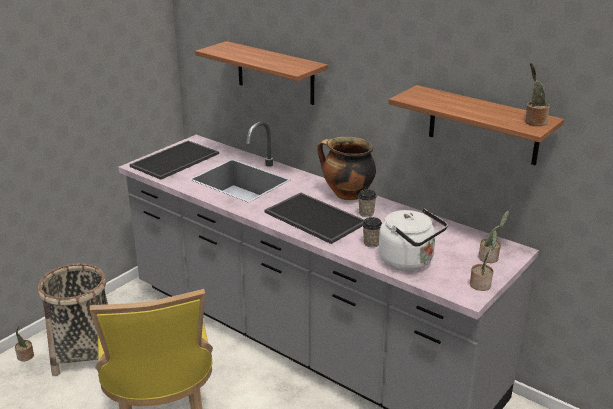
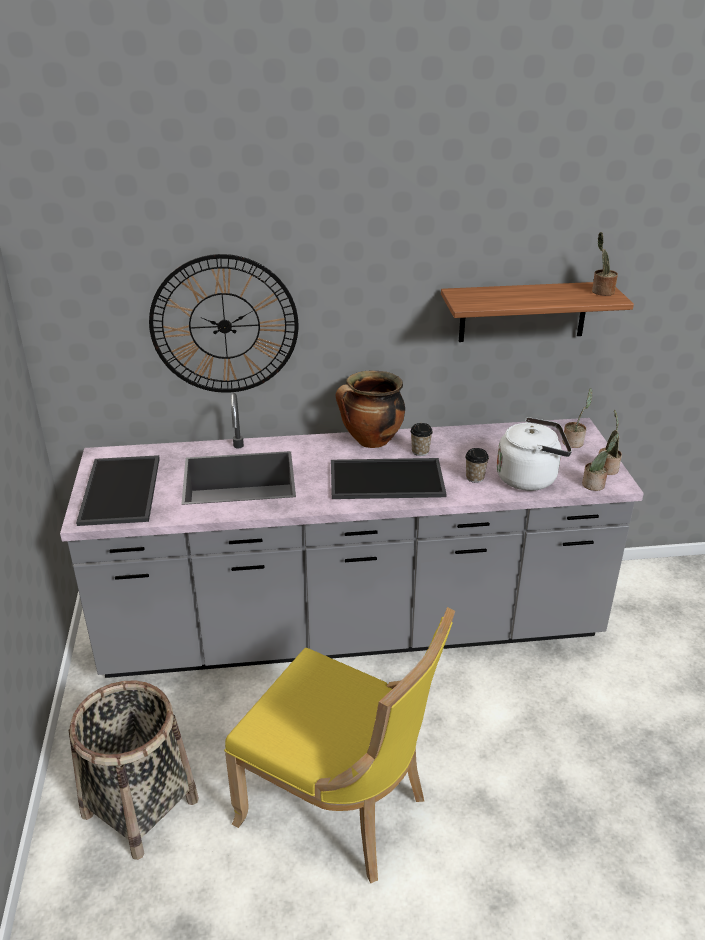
camera: 45 degrees left, 5 degrees up
(25, 357) = (64, 868): potted plant -> potted plant (595, 485)
(275, 73) = (224, 326): shelf -> wall clock

